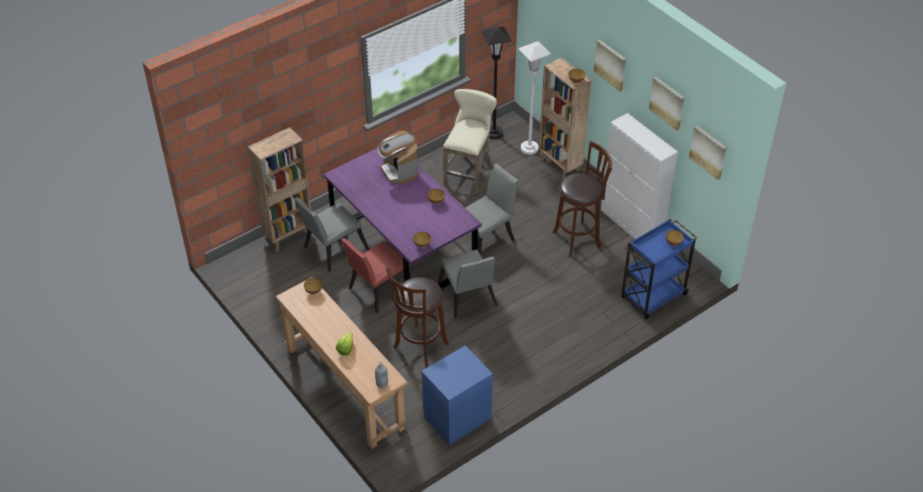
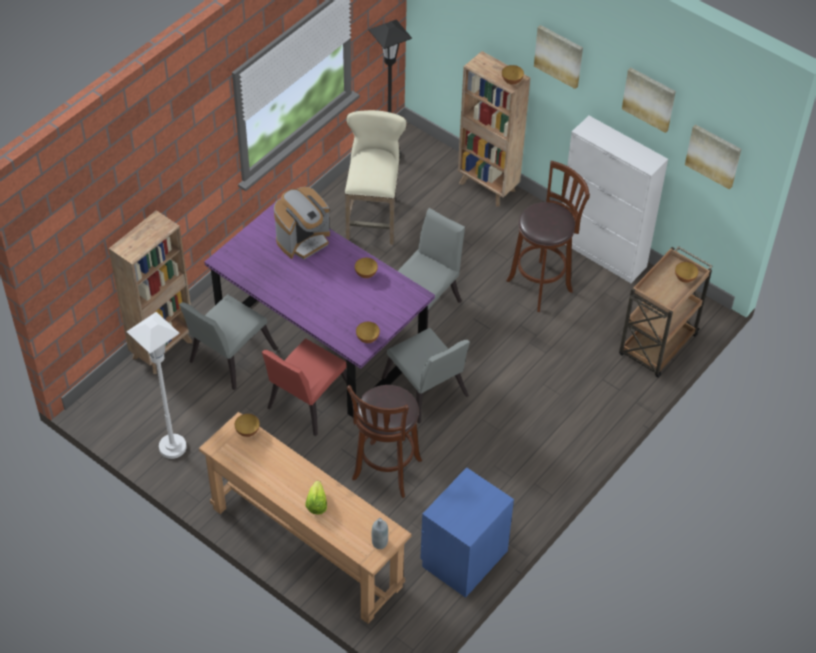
camera: 15 degrees left, 5 degrees up
(399, 171) = (303, 240): coffee machine -> coffee machine turned 90 degrees counterclockwise
(529, 148) = (441, 170): white floor lamp -> white floor lamp (172, 447)
(652, 297) = (657, 346): blue cart -> brown cart

